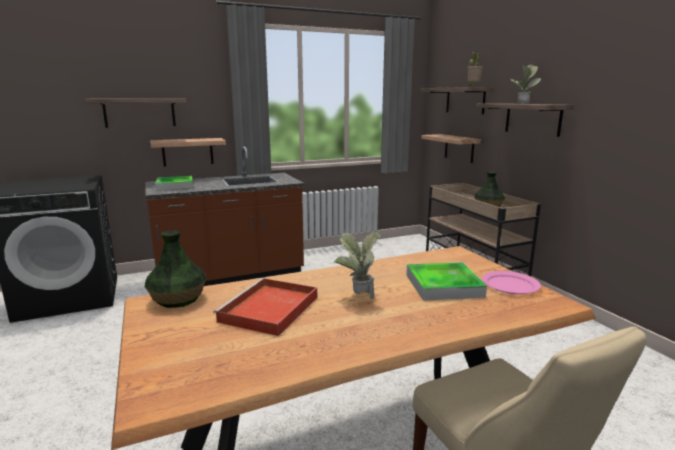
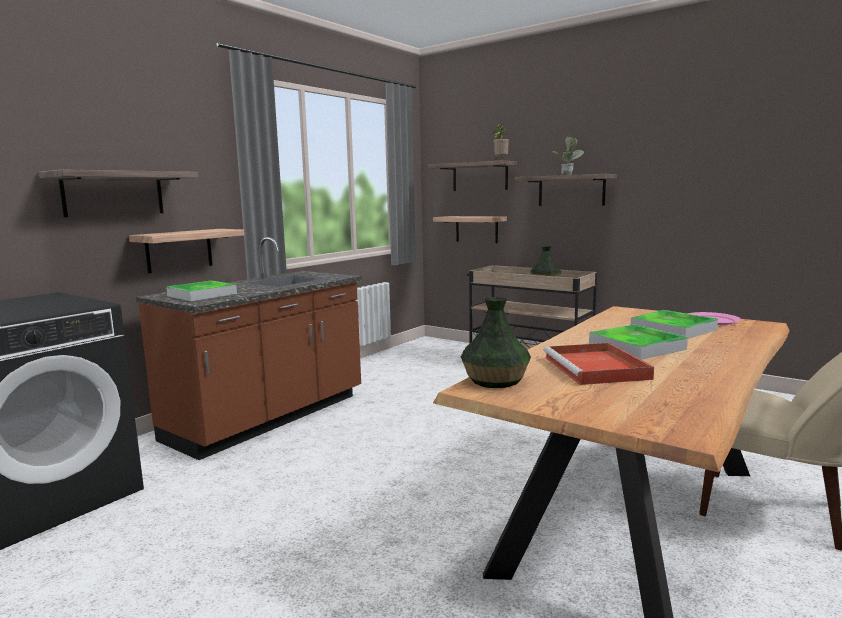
camera: 30 degrees left, 5 degrees down
(358, 296) = (636, 347): potted plant -> tray

